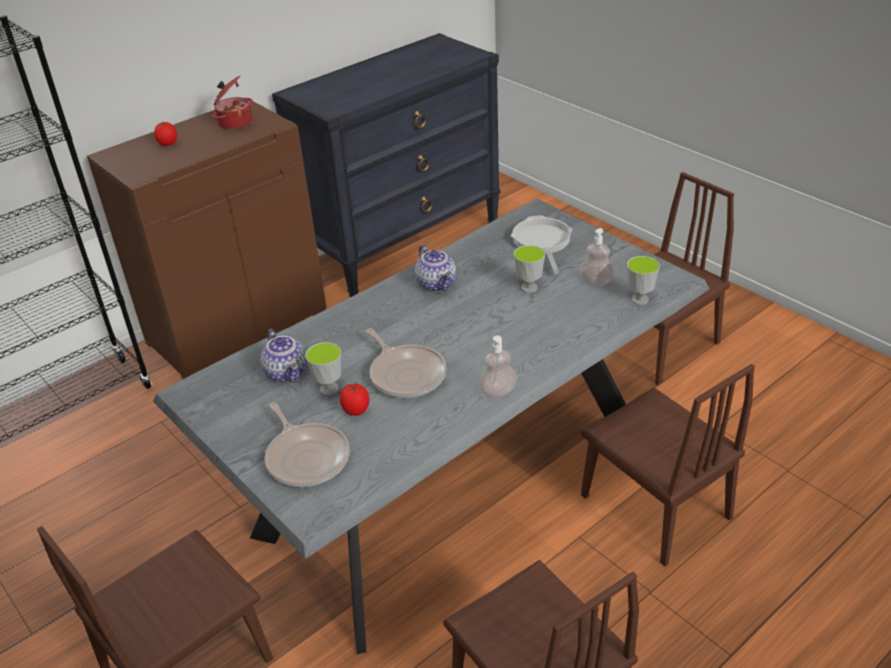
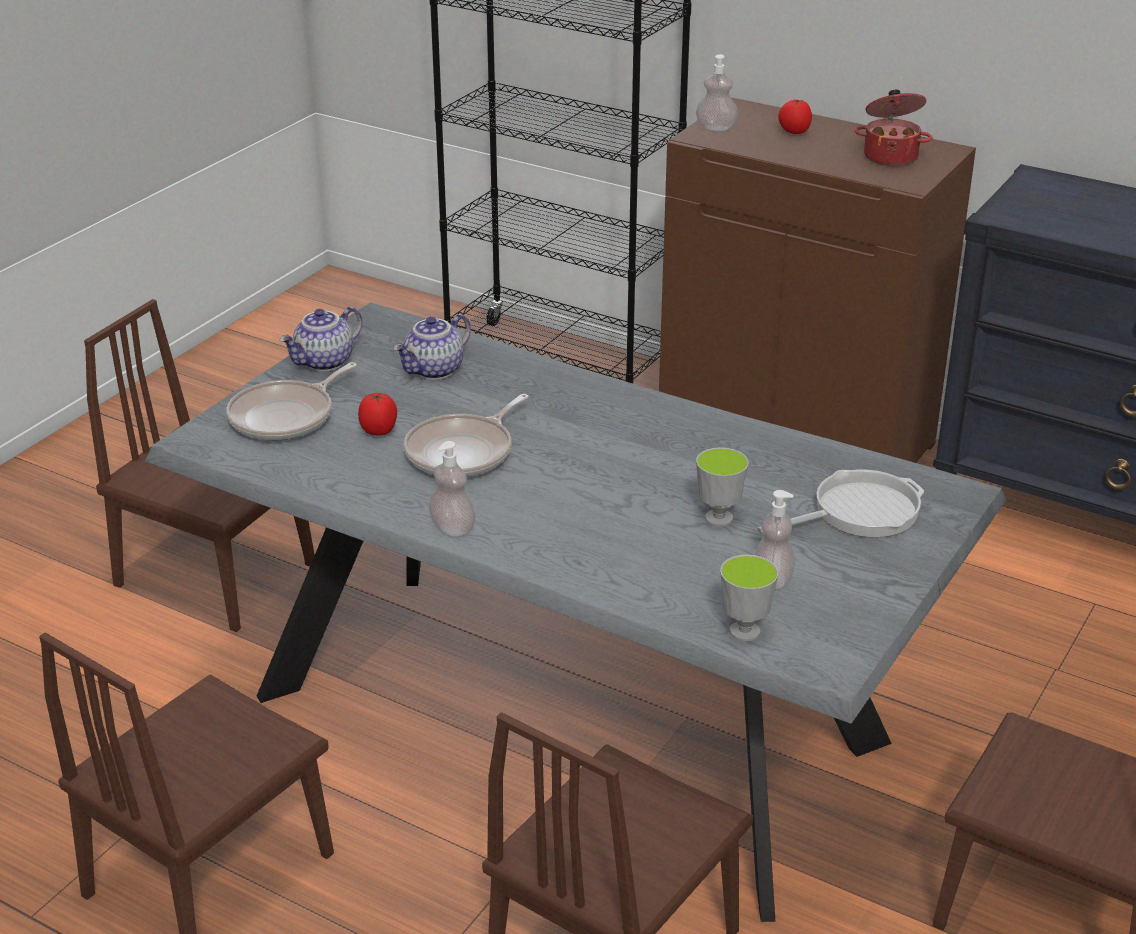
camera: 70 degrees right, 5 degrees down
(131, 168) = (716, 128): none -> soap dispenser
(329, 389) = (414, 404): cup -> none
(437, 284) = (683, 438): teapot -> teapot (325, 362)

